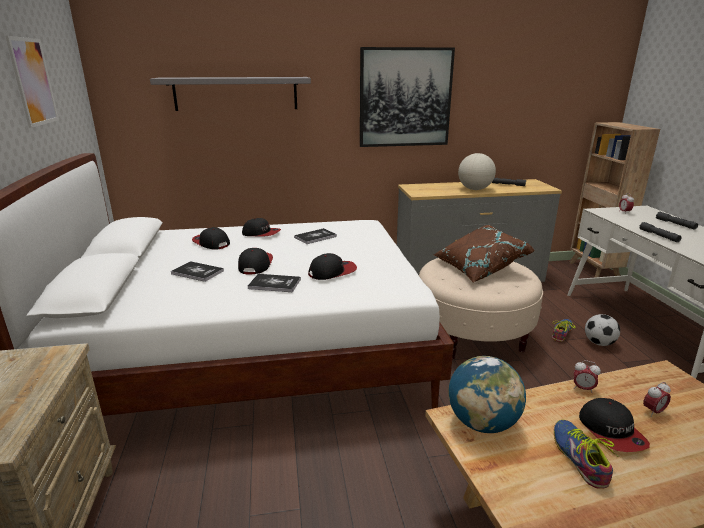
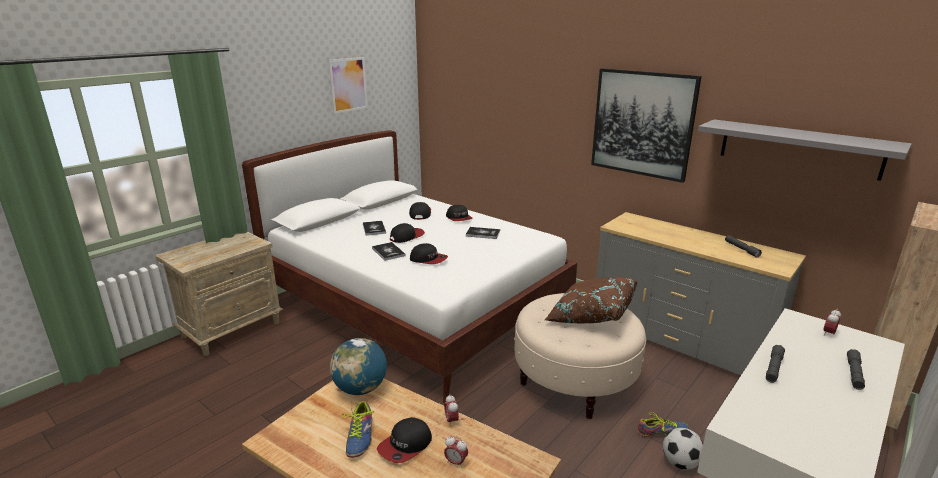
camera: 50 degrees right, 0 degrees up
(236, 93) = (500, 99): grey shelf -> grey shelf (799, 148)
(474, 189) = (684, 241): globe -> none
(578, 457) = (360, 436): shoe -> shoe turned 135 degrees clockwise

